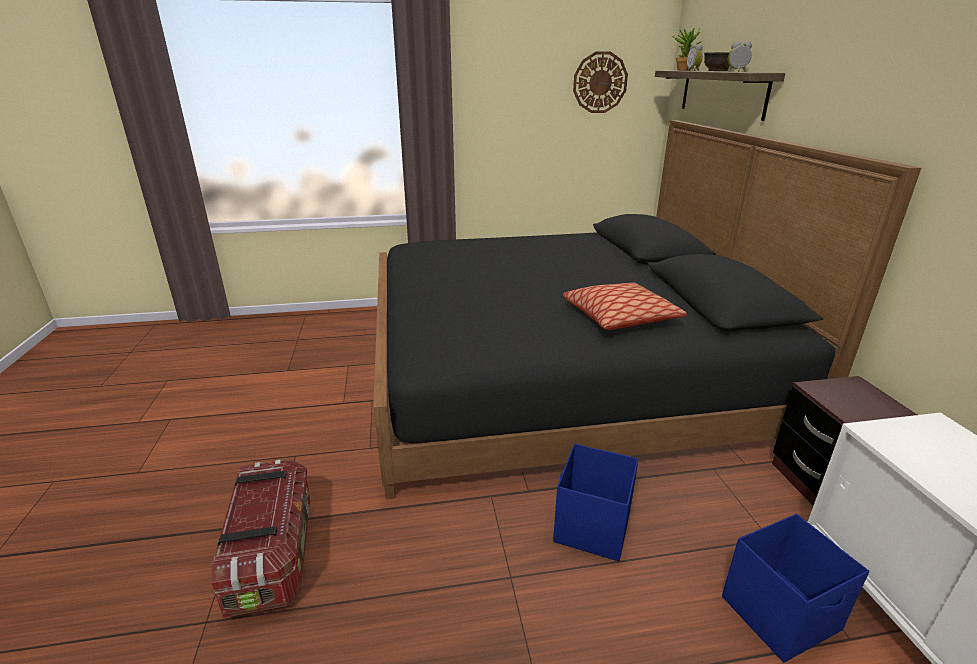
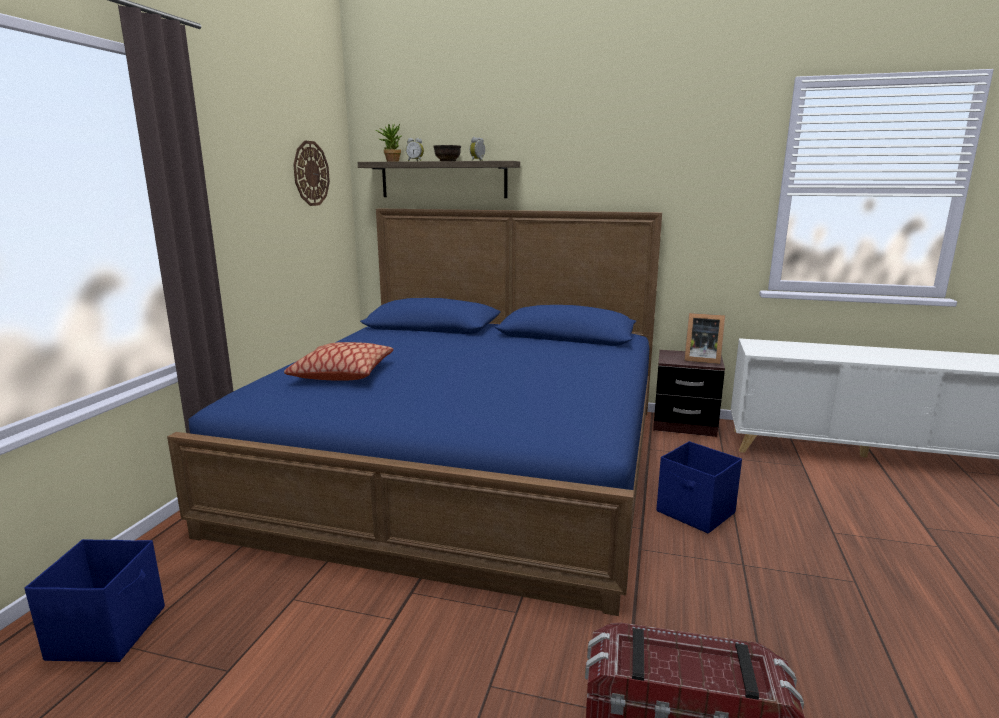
camera: 65 degrees left, 10 degrees down
(559, 369) = (465, 461): black bed -> blue bed
(620, 317) = (575, 361): pillow -> pillow (342, 374)
(781, 613) = (785, 476): blue storage box -> blue storage box (109, 632)
(868, 412) = (700, 359): none -> picture frame

